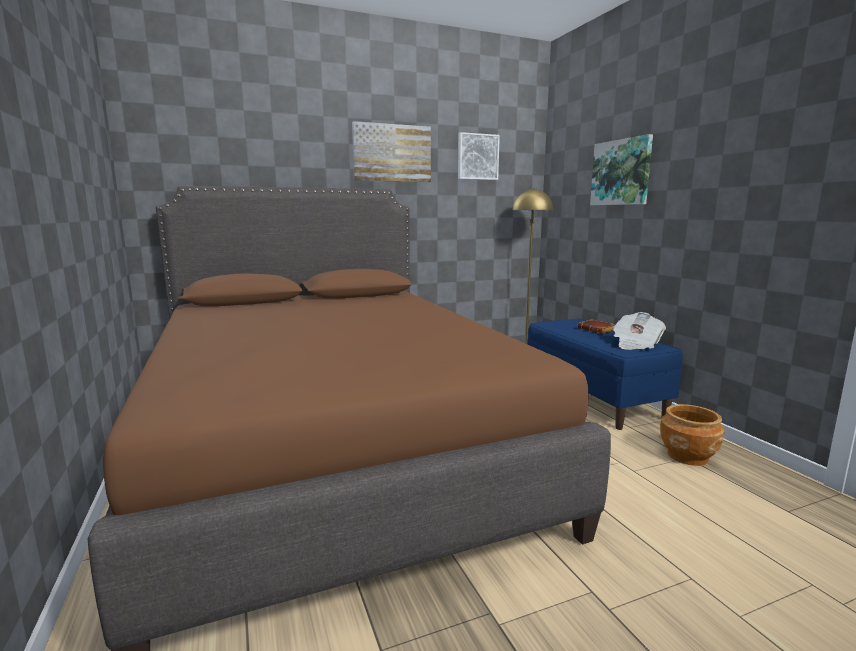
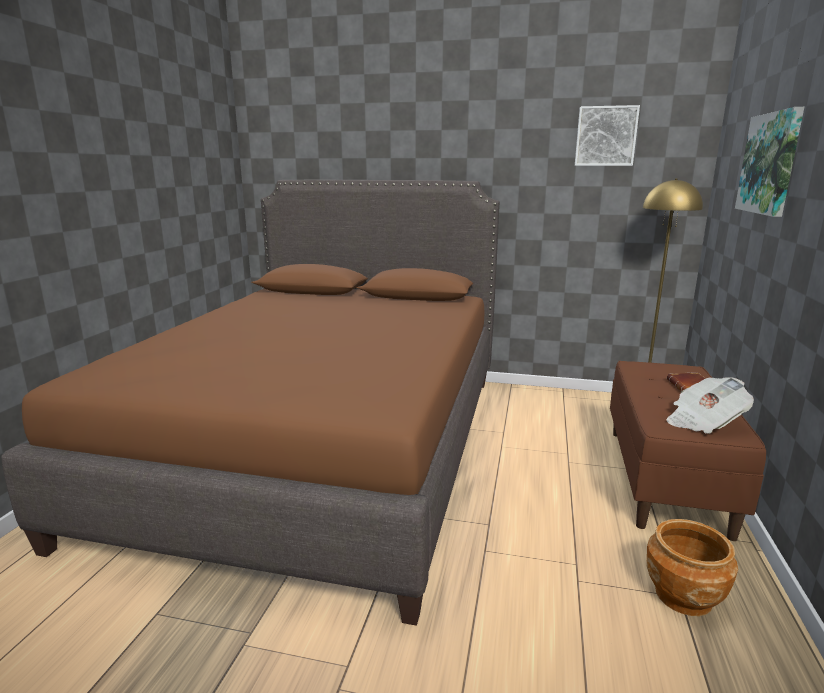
camera: 35 degrees right, 5 degrees up
(392, 153) = (489, 138): picture -> none
(593, 398) = (666, 478): blue bench -> brown bench

